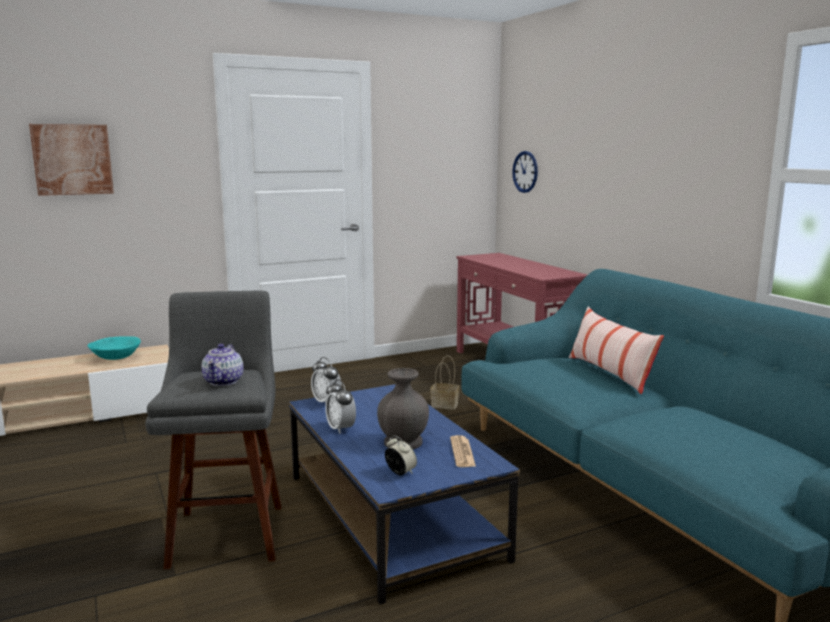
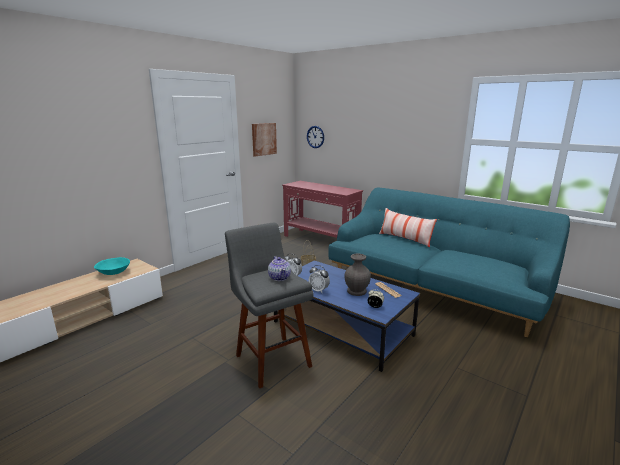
camera: 25 degrees left, 5 degrees up
(72, 159) = (65, 143): picture -> picture (263, 139)

